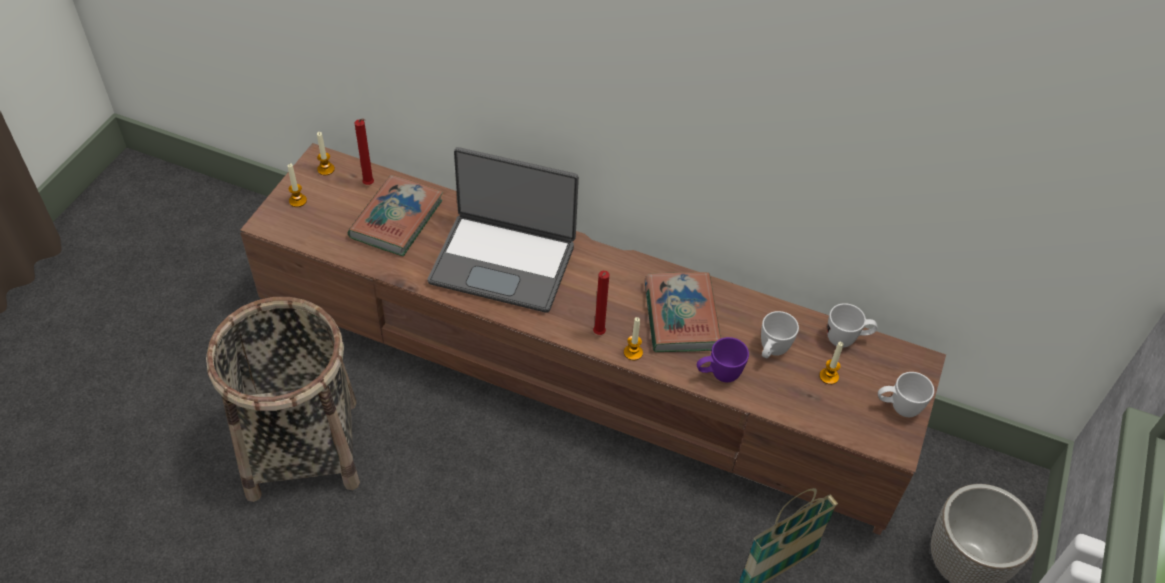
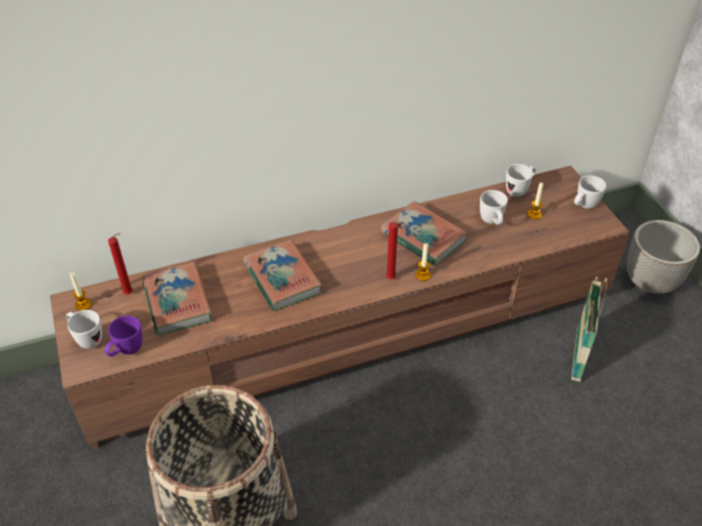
camera: 40 degrees left, 5 degrees down
(298, 201) = (86, 338): candle -> white mug
(504, 262) = (282, 279): laptop -> book
(718, 375) = (481, 254): purple mug -> purple mug (126, 351)

